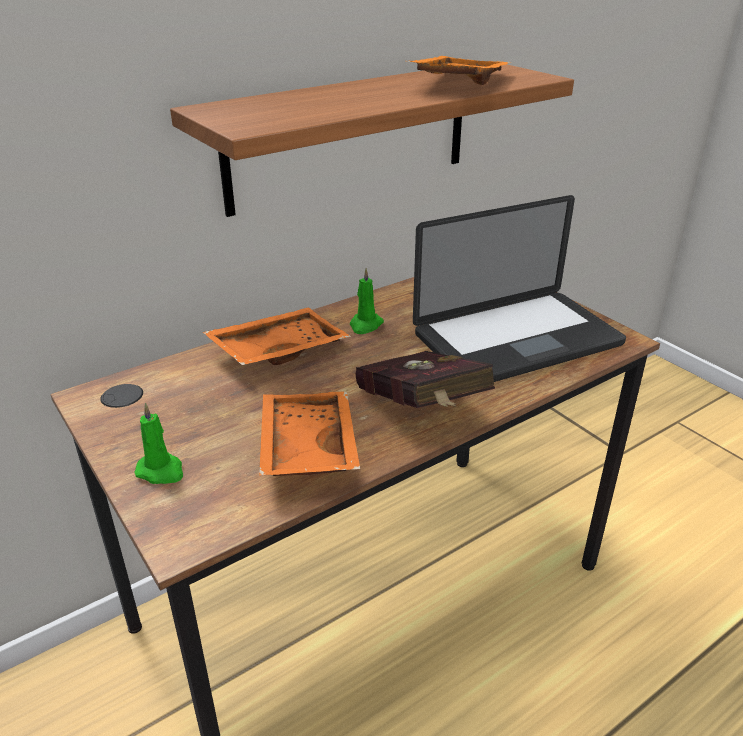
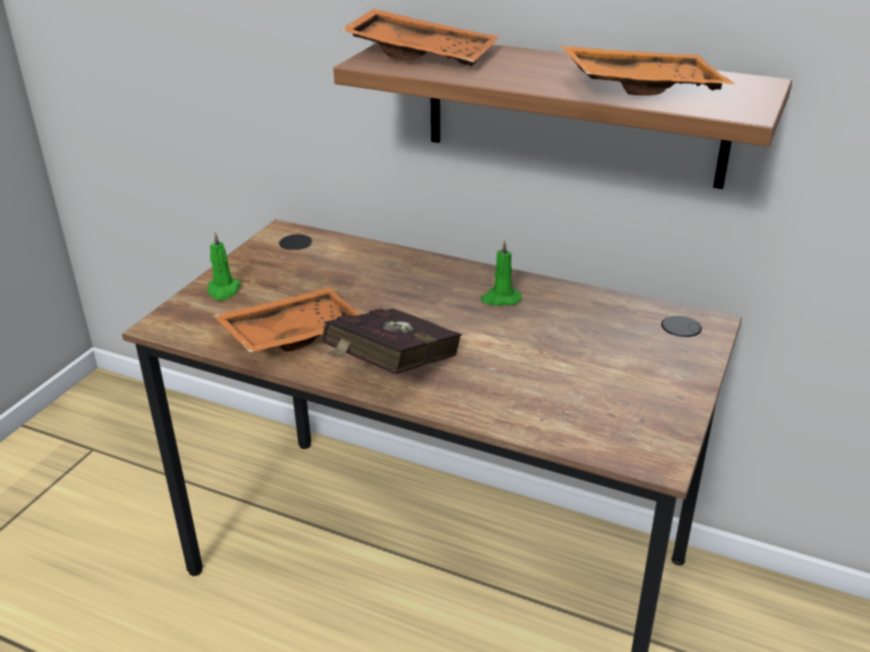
camera: 60 degrees right, 0 degrees up
(278, 349) = (414, 274): orange tray -> orange tray (422, 54)
(517, 340) = (571, 389): laptop -> none

